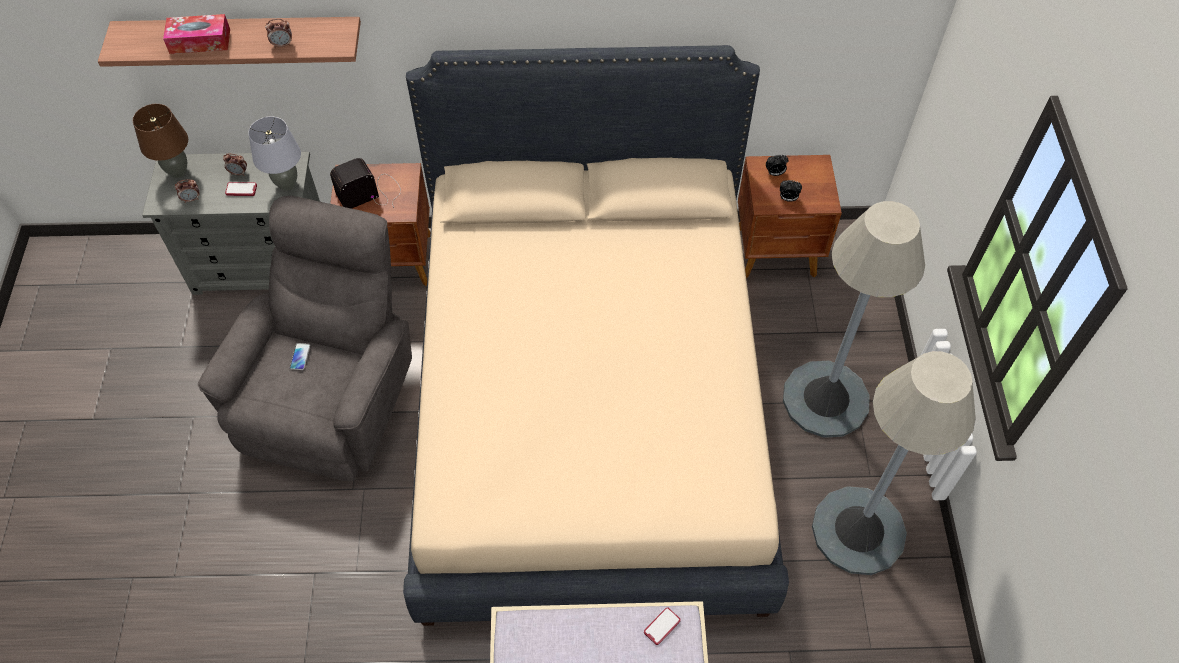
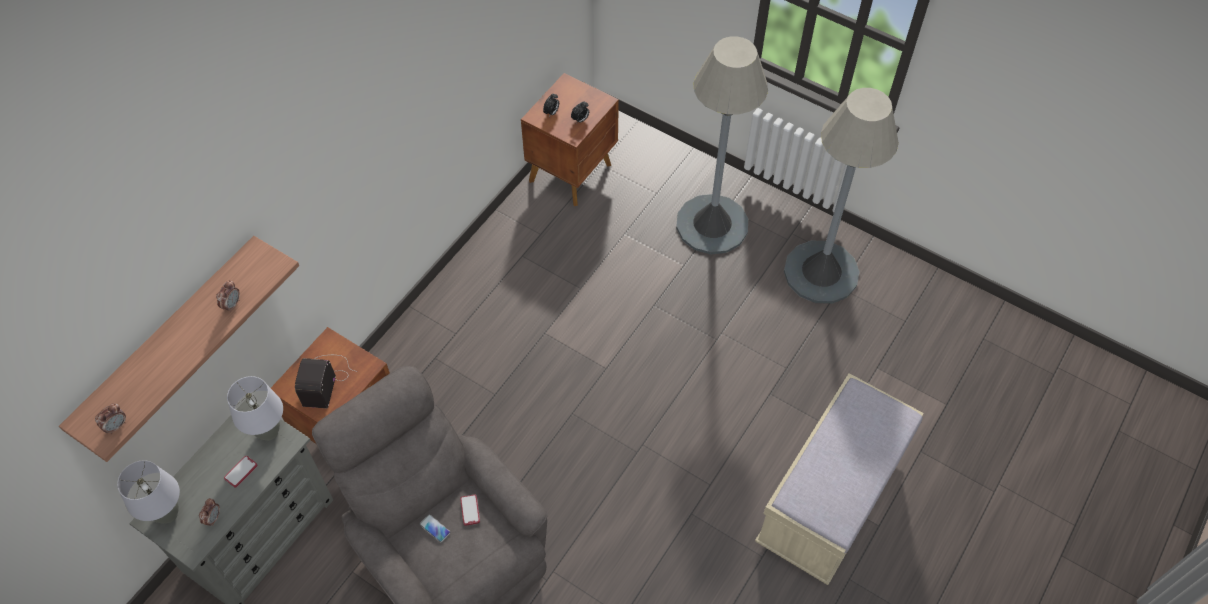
camera: 55 degrees left, 0 degrees up
(178, 171) = (168, 514): brown table lamp -> grey table lamp
(200, 41) = (163, 364): tissue box -> none
(239, 173) = (219, 464): alarm clock -> alarm clock (116, 426)
(590, 406) = (603, 370): beige bed -> none
(662, 626) = (854, 406): phone -> phone (470, 510)

